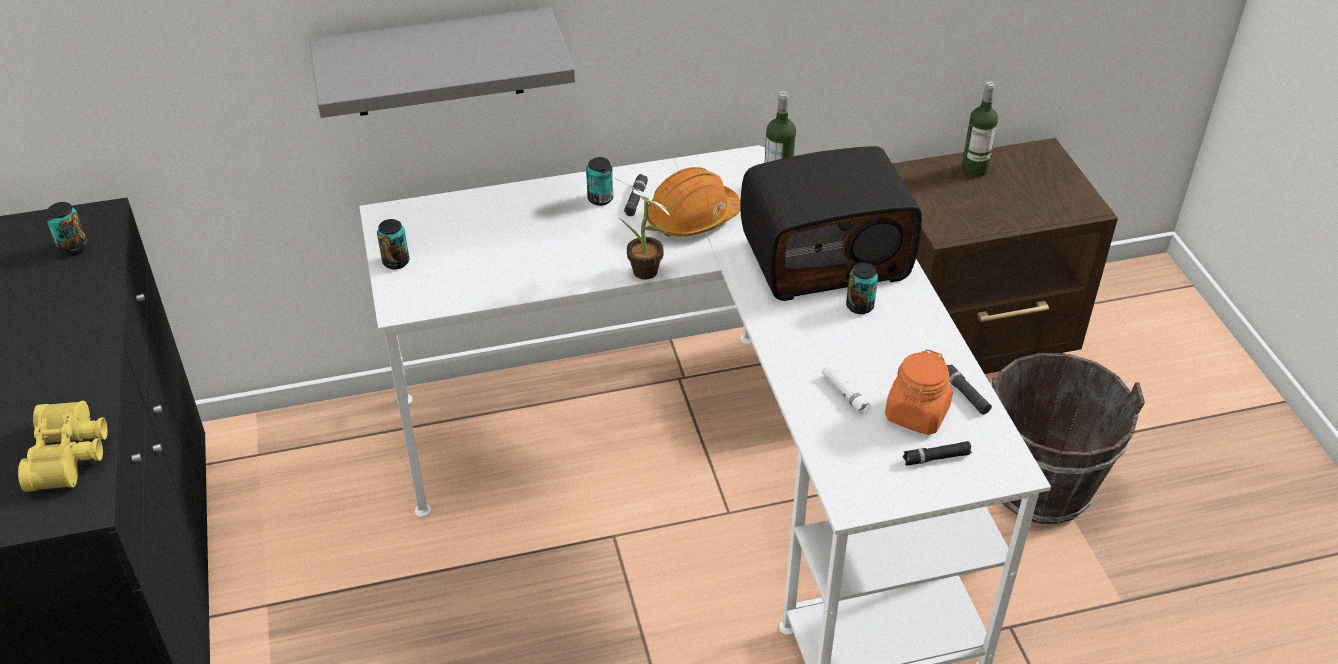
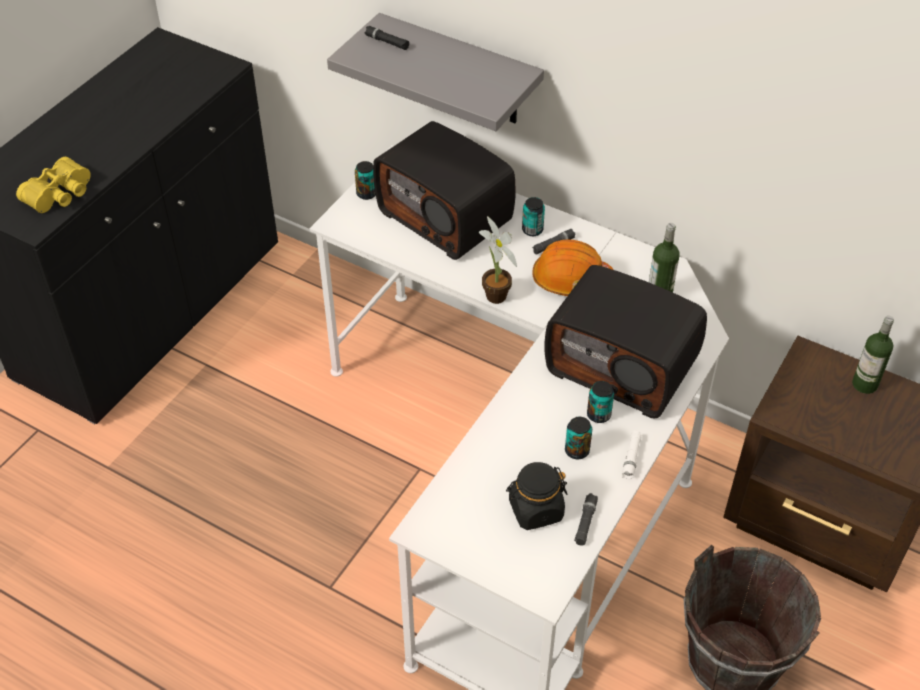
camera: 45 degrees right, 5 degrees up
(73, 248) = (193, 78): can -> can (577, 451)
(504, 234) = (447, 216): none -> radio
(845, 394) = (509, 462): white flashlight -> white flashlight (631, 458)
(916, 414) = (535, 510): orange jar -> black jar
(936, 458) = (508, 546): black flashlight -> black flashlight (387, 42)

